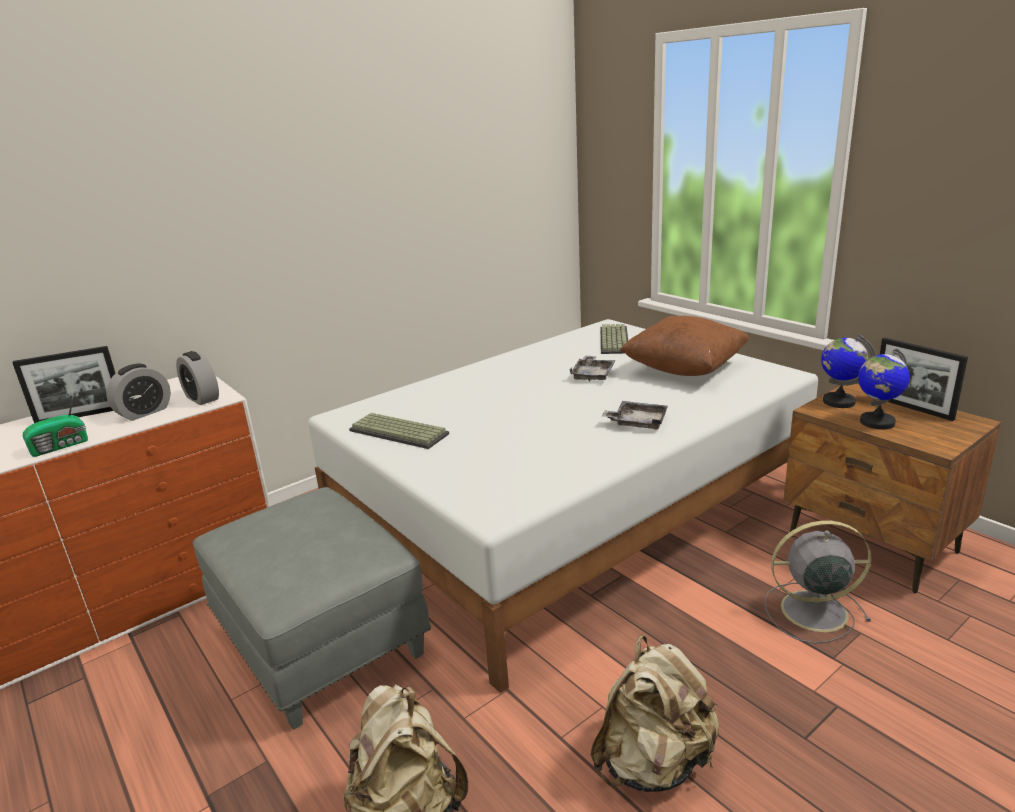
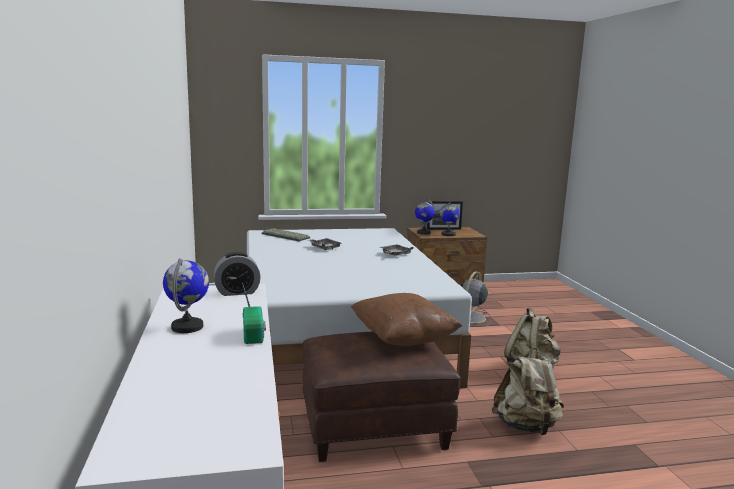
camera: 65 degrees left, 10 degrees down
(81, 416) = (188, 327): picture frame -> globe
(144, 412) = (230, 308): alarm clock -> none
(323, 641) = (375, 427): grey ottoman -> brown ottoman
(400, 432) = (323, 288): keyboard -> none
(684, 369) = (350, 237): brown pillow -> brown pillow (403, 339)

